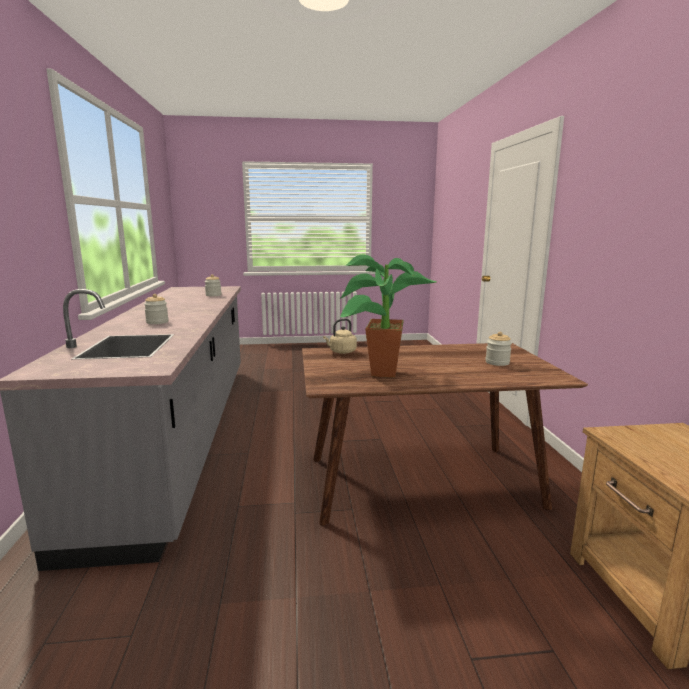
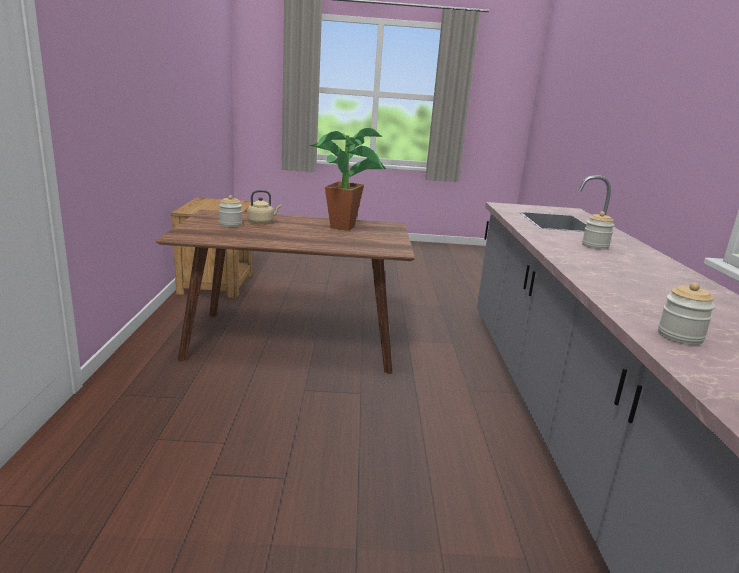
camera: 175 degrees left, 5 degrees up
(341, 352) = (370, 248): beige kettle -> beige kettle (262, 222)

